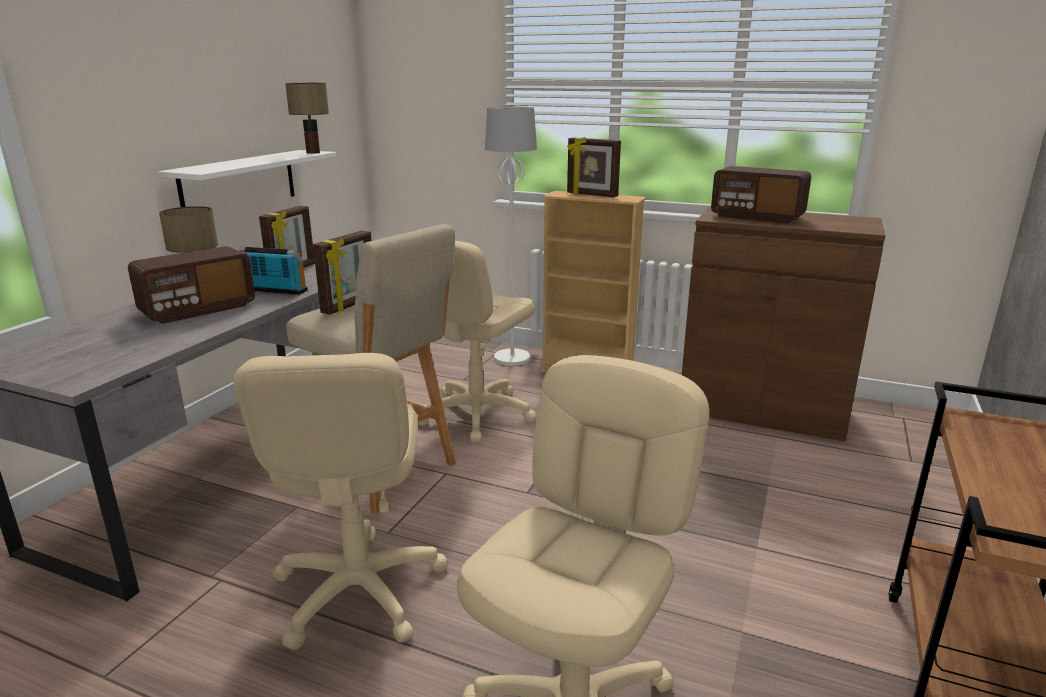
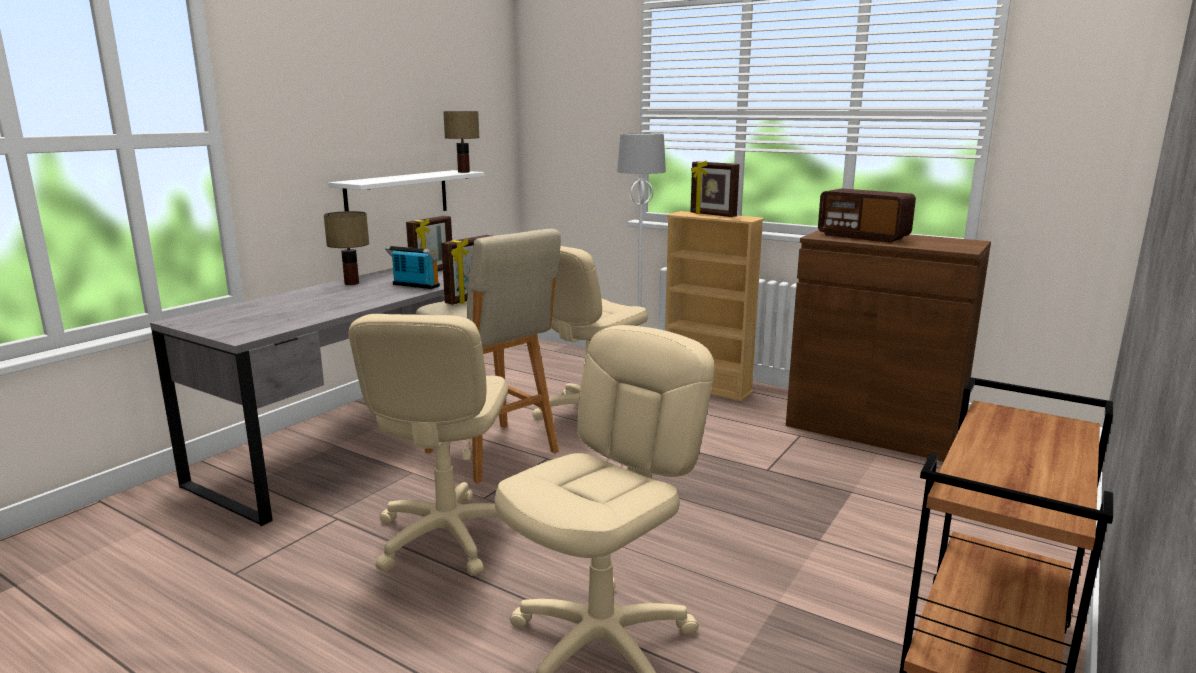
camera: 10 degrees right, 5 degrees down
(198, 310) = (346, 296): radio -> none

